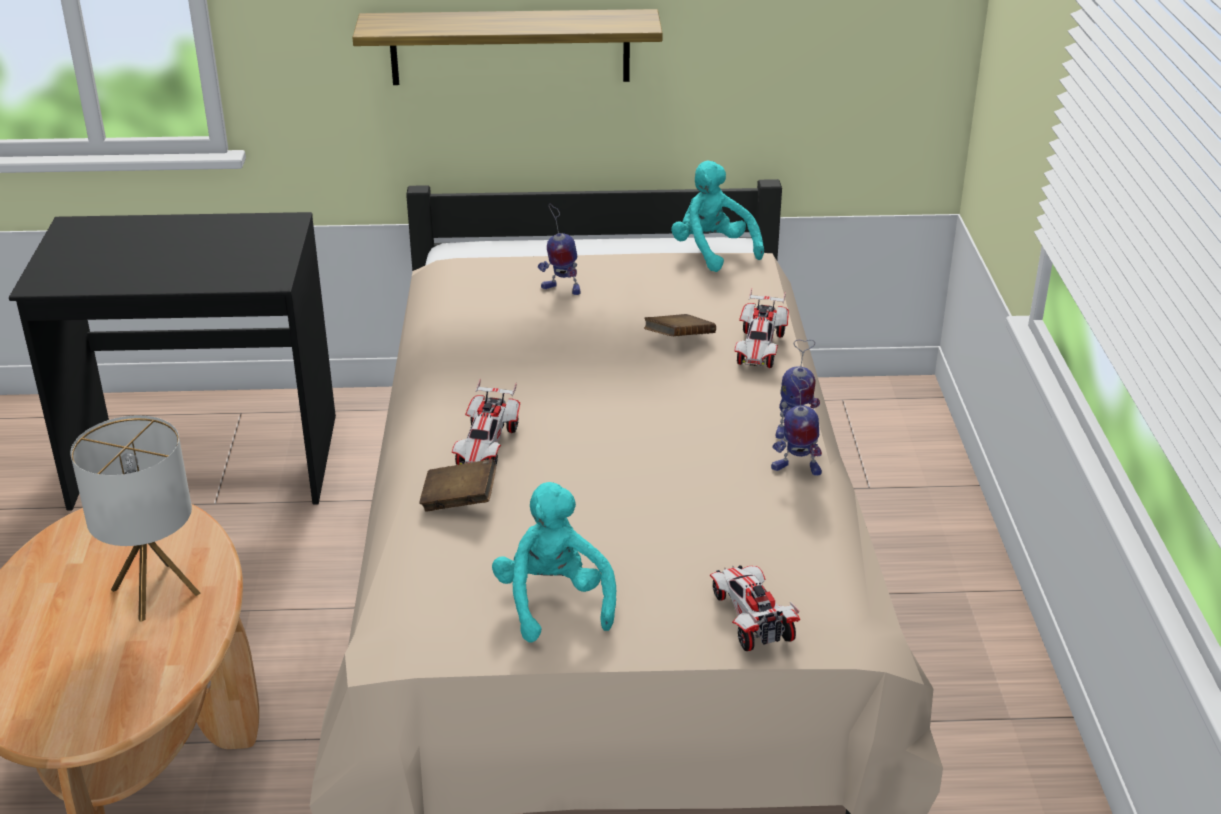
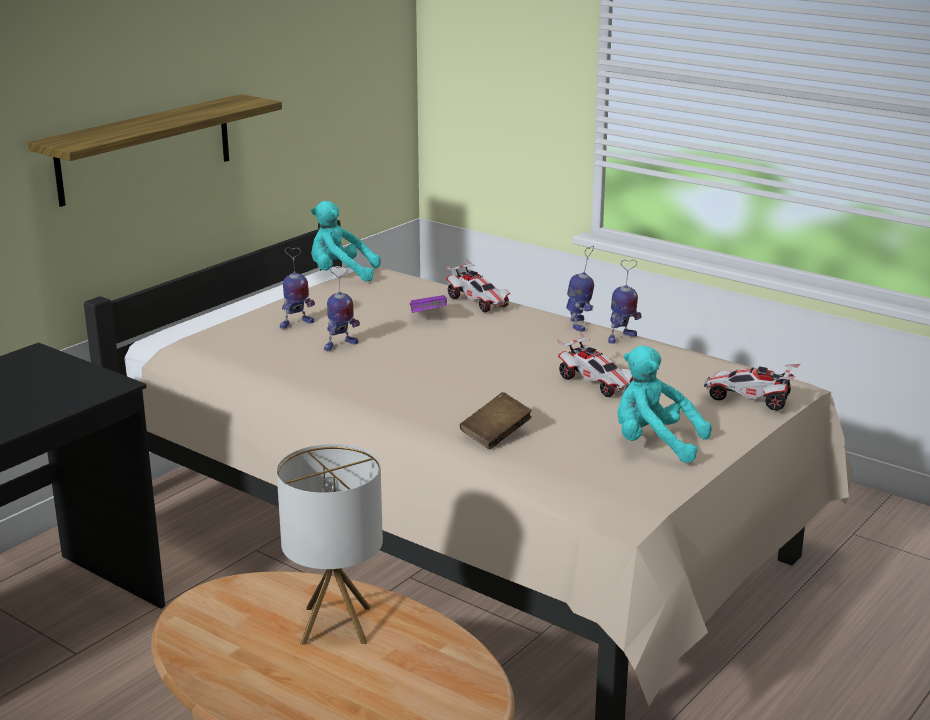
camera: 50 degrees left, 10 degrees down
(487, 446) = (447, 406): toy car -> toy car (596, 383)
(544, 332) = (340, 345): none -> toy robot
(679, 340) = (428, 316): brown book -> purple book

